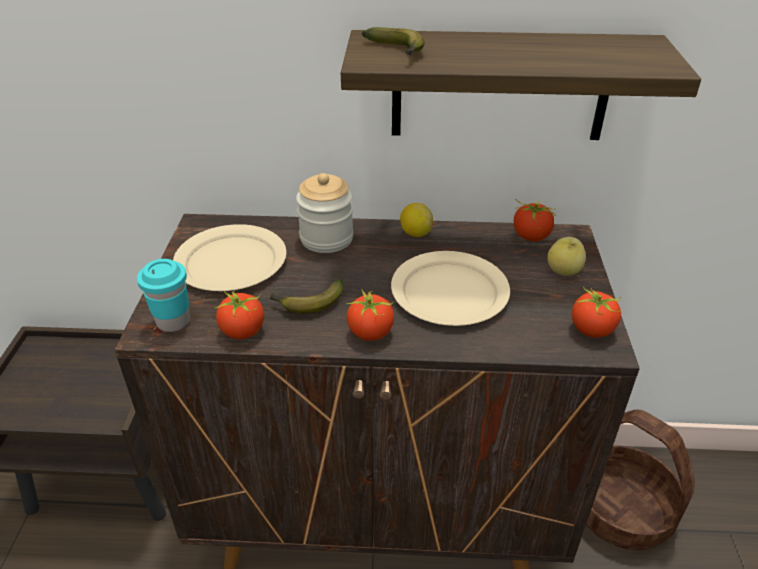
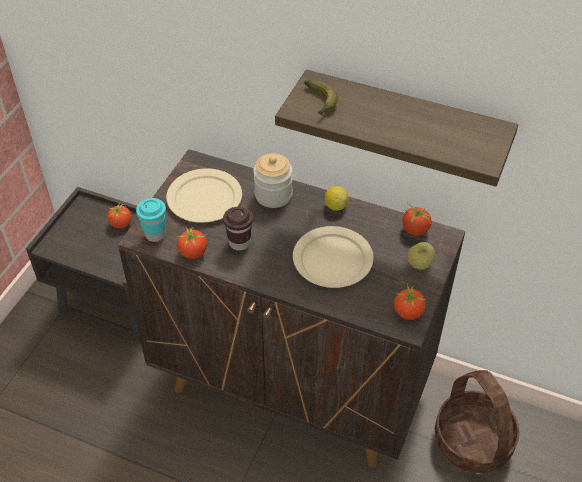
camera: 20 degrees right, 10 degrees up
(308, 303) = (239, 243): banana -> brown cup
(371, 333) = (268, 275): tomato -> tomato (121, 224)

